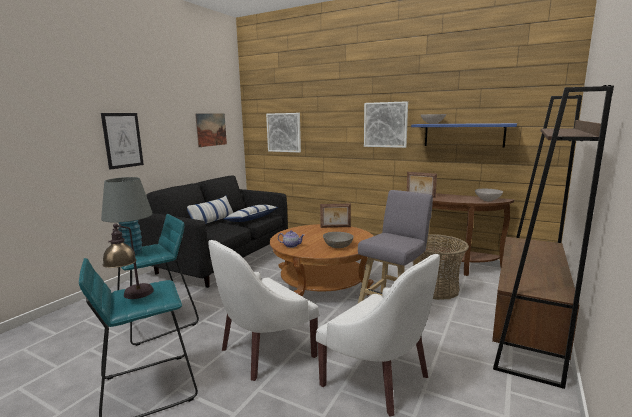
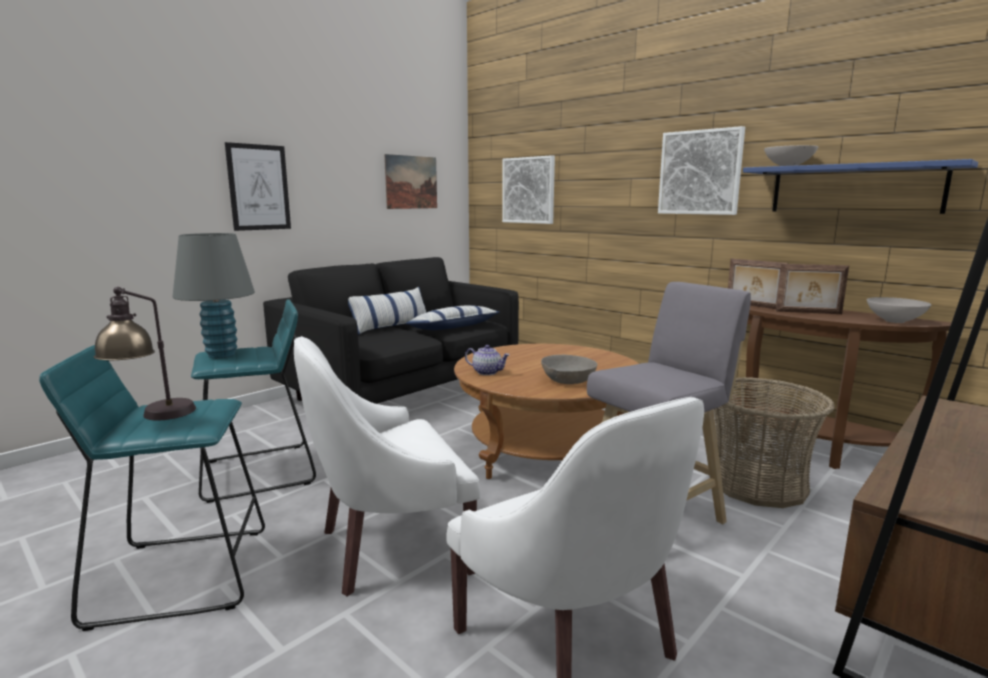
camera: 15 degrees right, 0 degrees up
(335, 227) = (583, 351): picture frame -> picture frame (808, 313)

